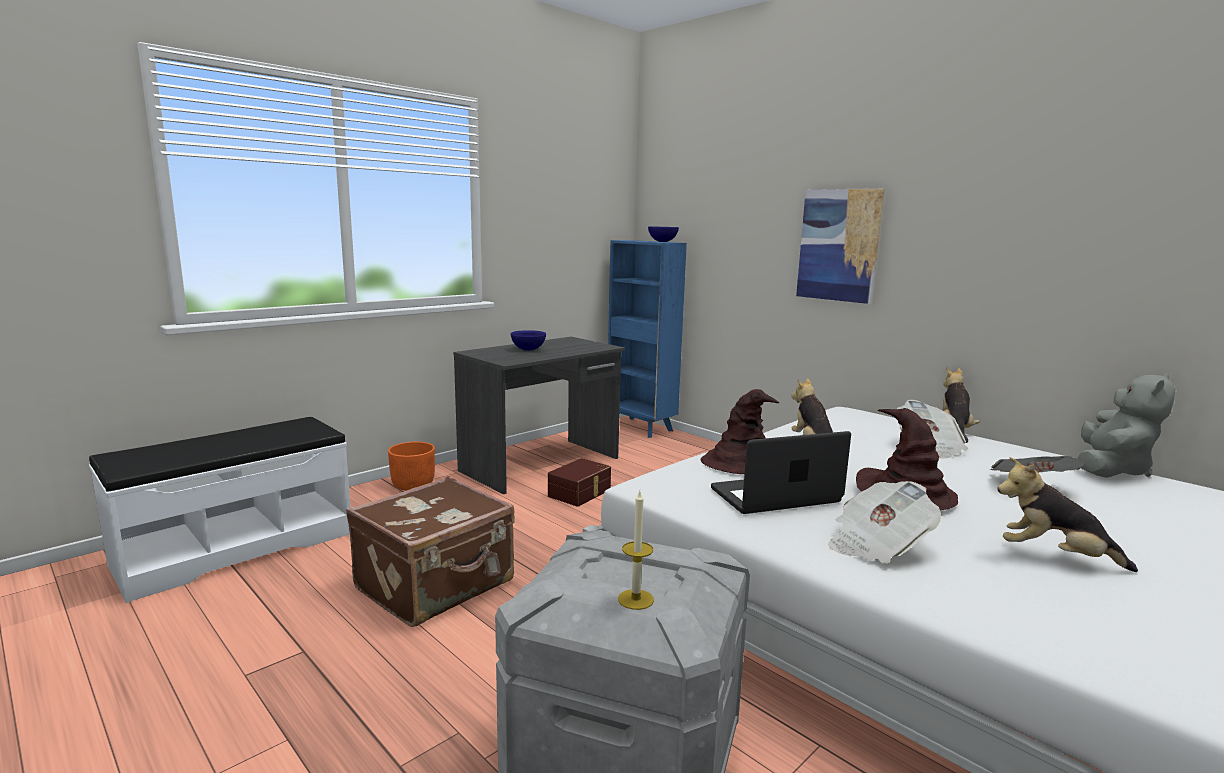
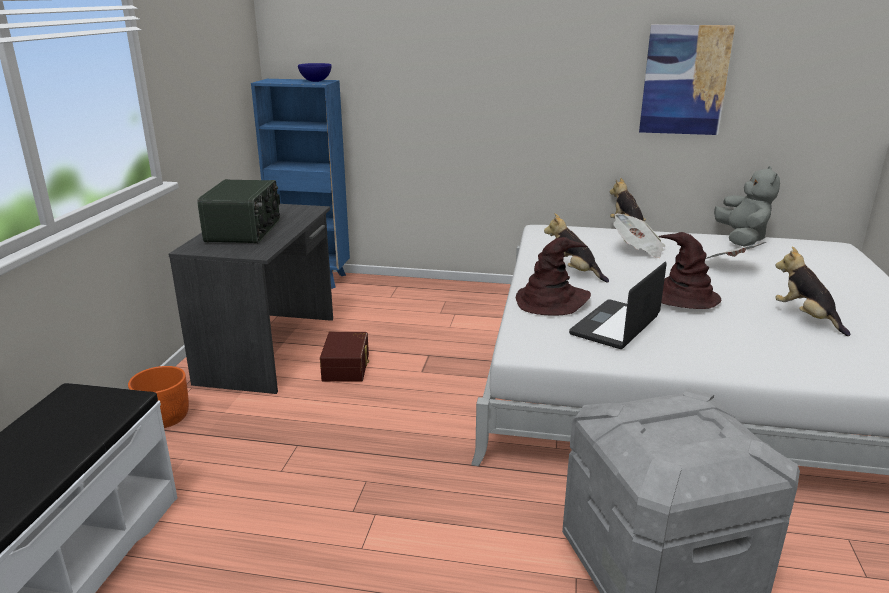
camera: 35 degrees left, 10 degrees up
(437, 586) = (344, 509): brown suitcase -> none
(528, 349) = (245, 231): blue bowl -> radio
(635, 599) = (721, 448): candle -> none
(839, 245) = (509, 78): picture -> picture (684, 80)
(877, 545) = (720, 344): newspaper -> none
(1054, 557) = (806, 317): plush toy -> plush toy turned 75 degrees clockwise

